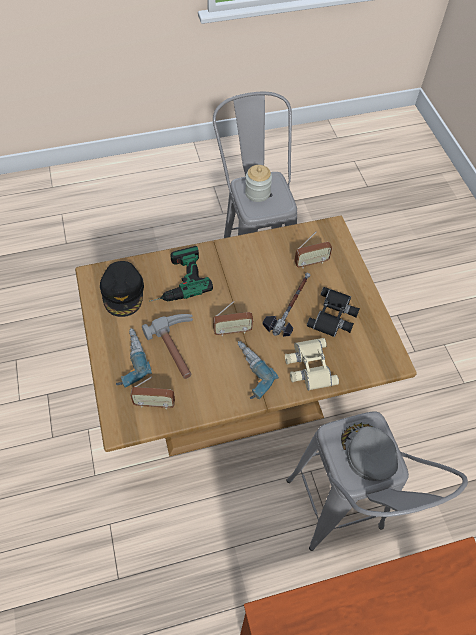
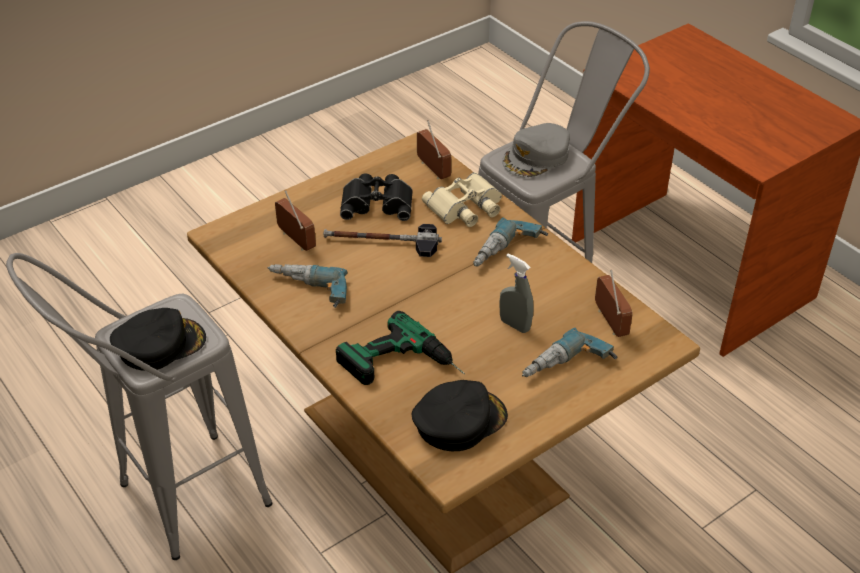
camera: 110 degrees left, 15 degrees down
(180, 348) = (514, 325): hammer -> grey spray bottle
(232, 330) = (455, 284): radio -> radio (433, 170)
(257, 193) = (159, 344): jar -> black cap
(260, 255) = (306, 292): none -> power drill

